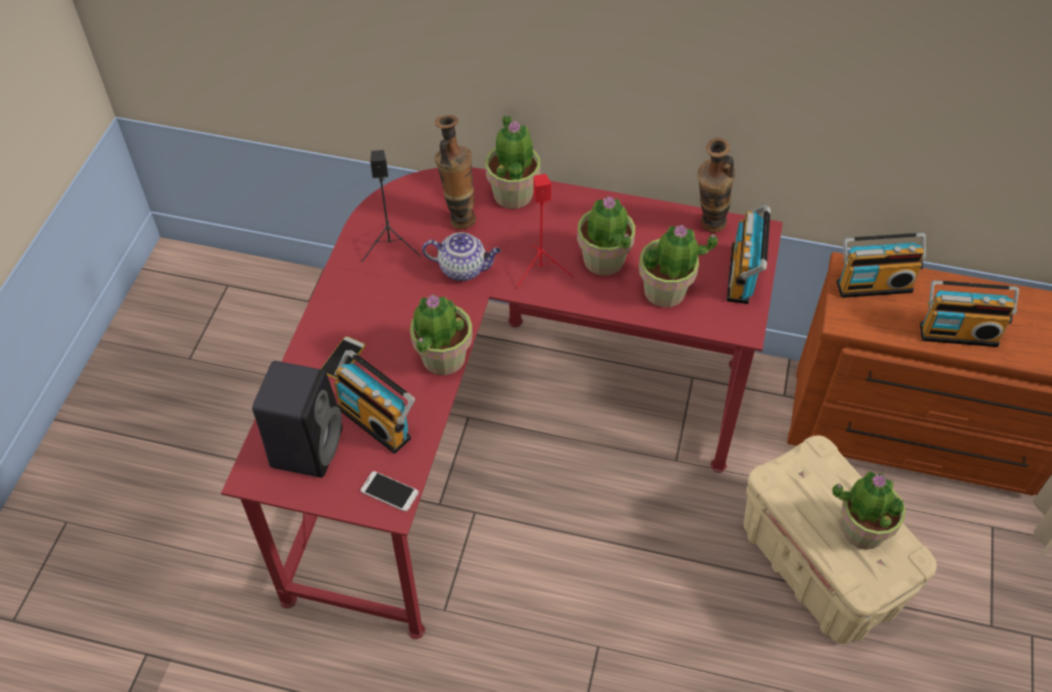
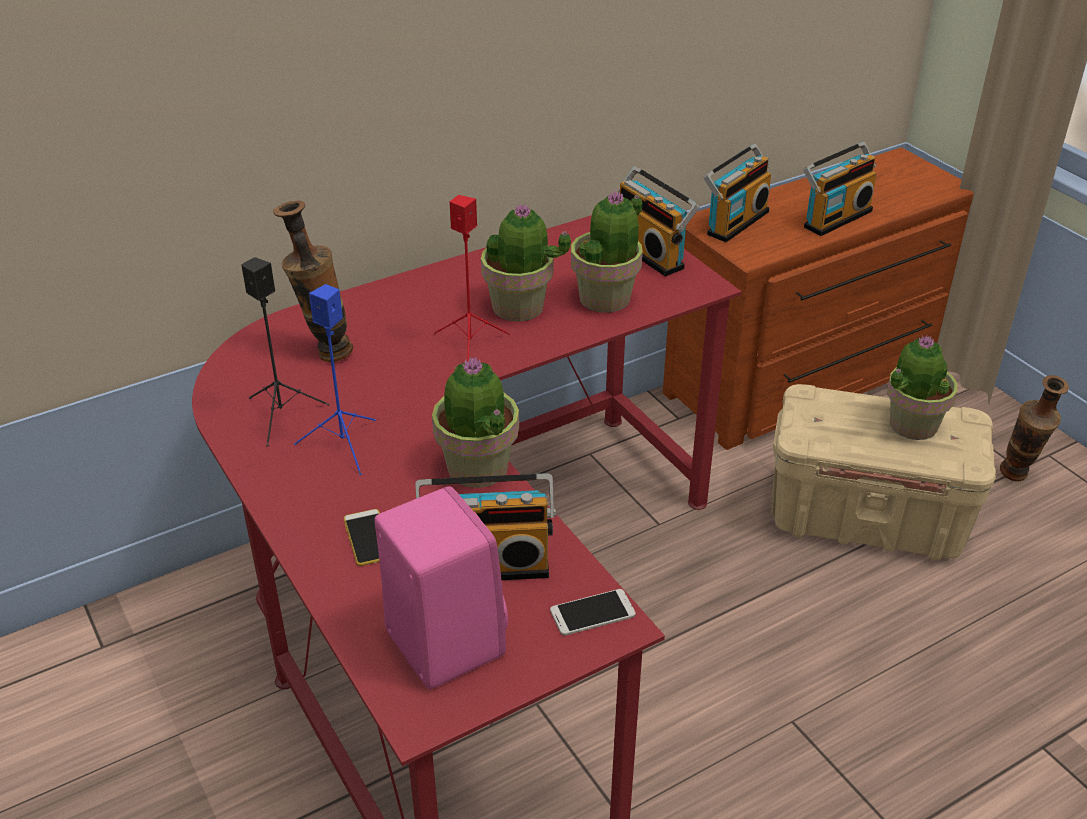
camera: 45 degrees left, 15 degrees down
(307, 445) = (442, 640): black speaker -> pink speaker
(396, 290) = (344, 446): none -> blue speaker
(463, 269) = (391, 388): teapot -> none
(513, 194) = (356, 307): potted plant -> none
(708, 229) = (574, 239): vase -> vase (1017, 479)

